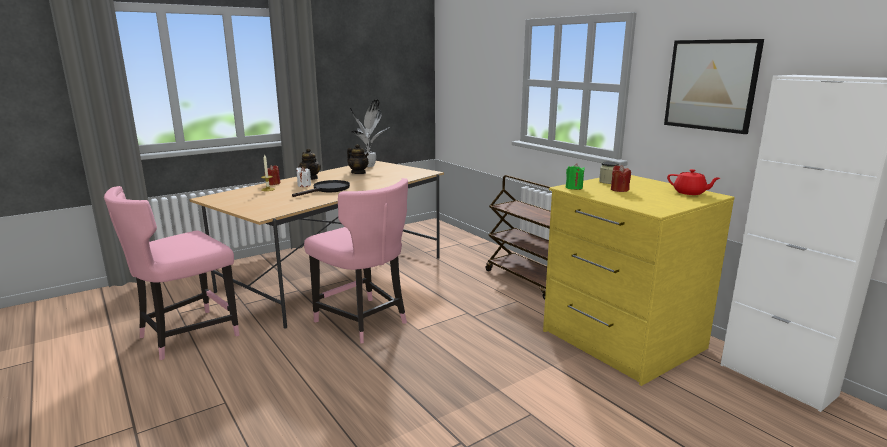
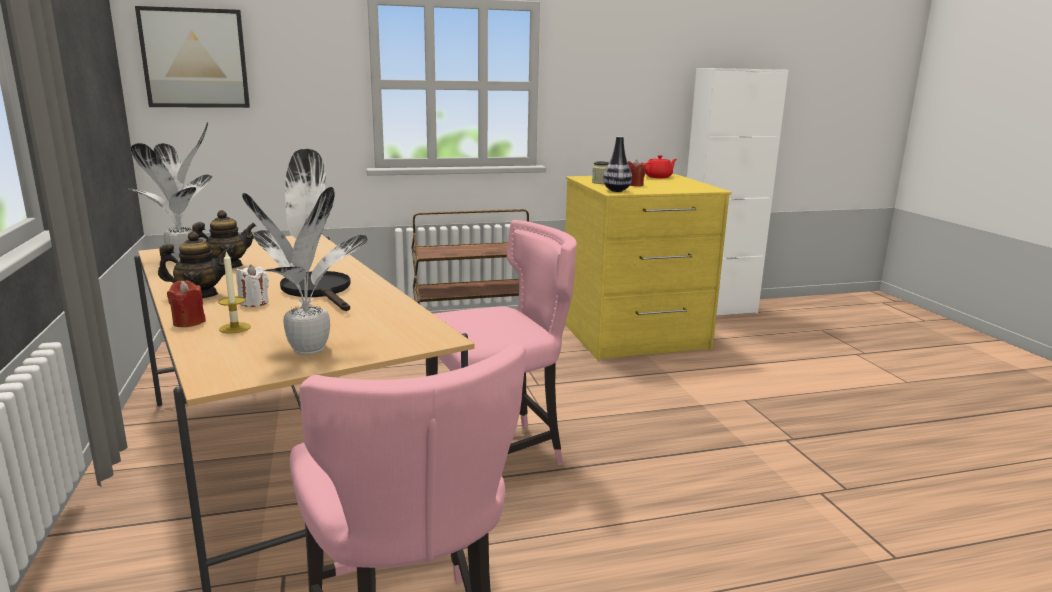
camera: 70 degrees left, 0 degrees up
(246, 201) = (310, 347): none -> potted plant
(574, 188) = (616, 190): green candle -> vase
(711, 85) = (625, 79): picture -> picture (195, 58)

